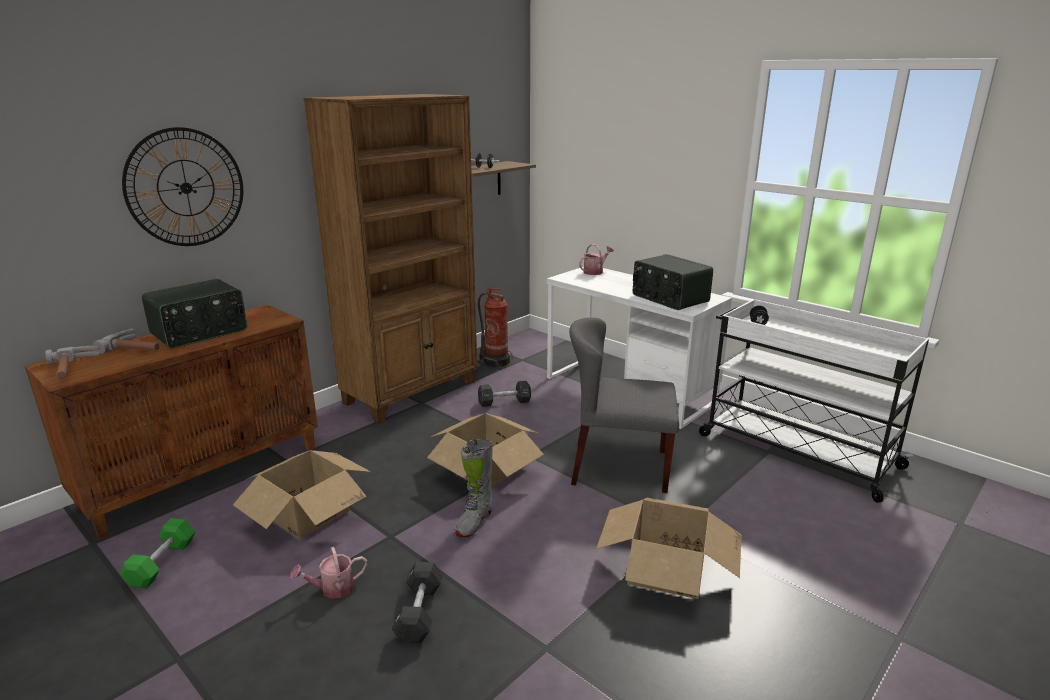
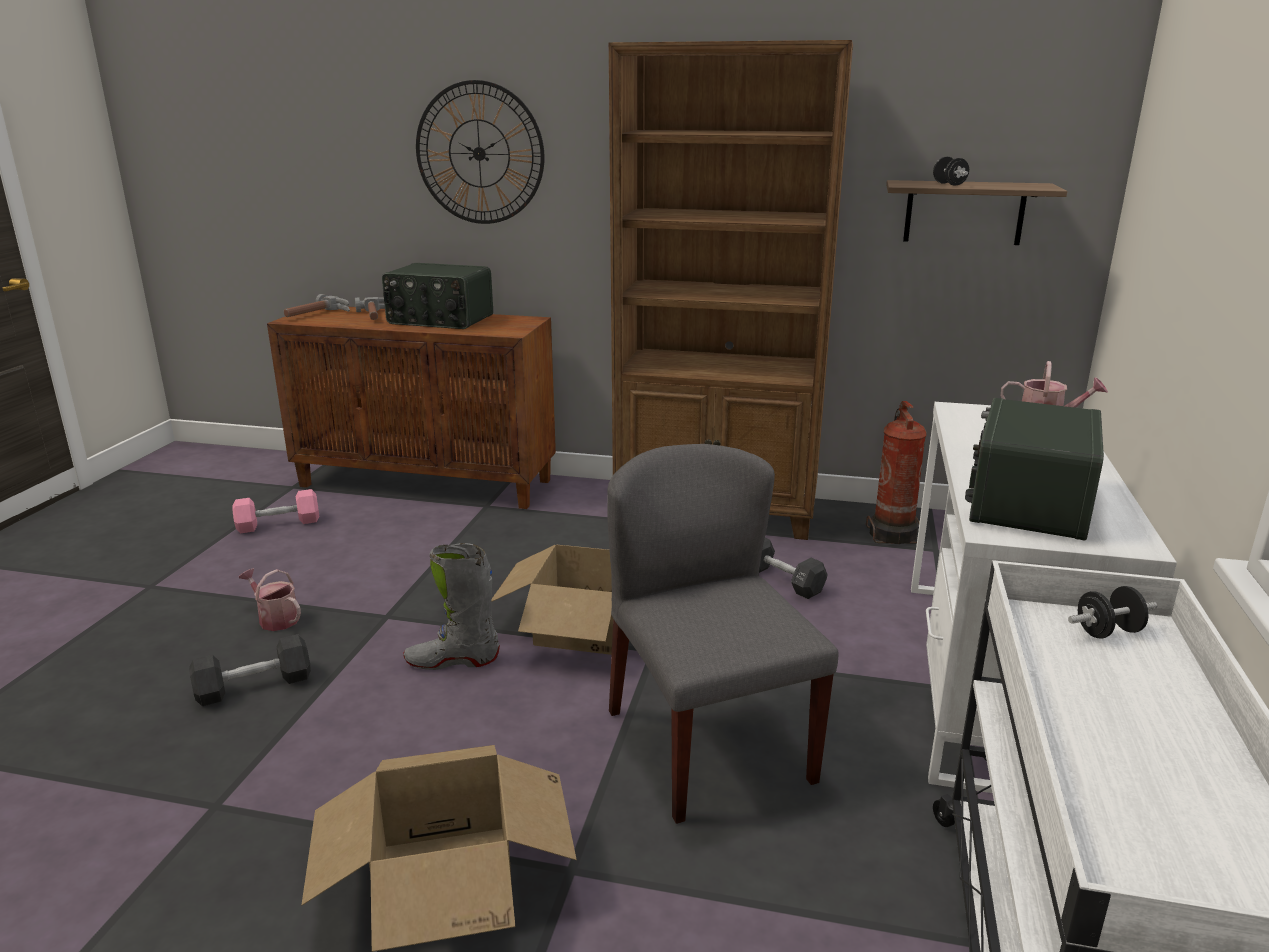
camera: 60 degrees right, 0 degrees up
(162, 563) = (278, 524): green dumbbell -> pink dumbbell
(308, 512) = (401, 554): cardboard box -> none

